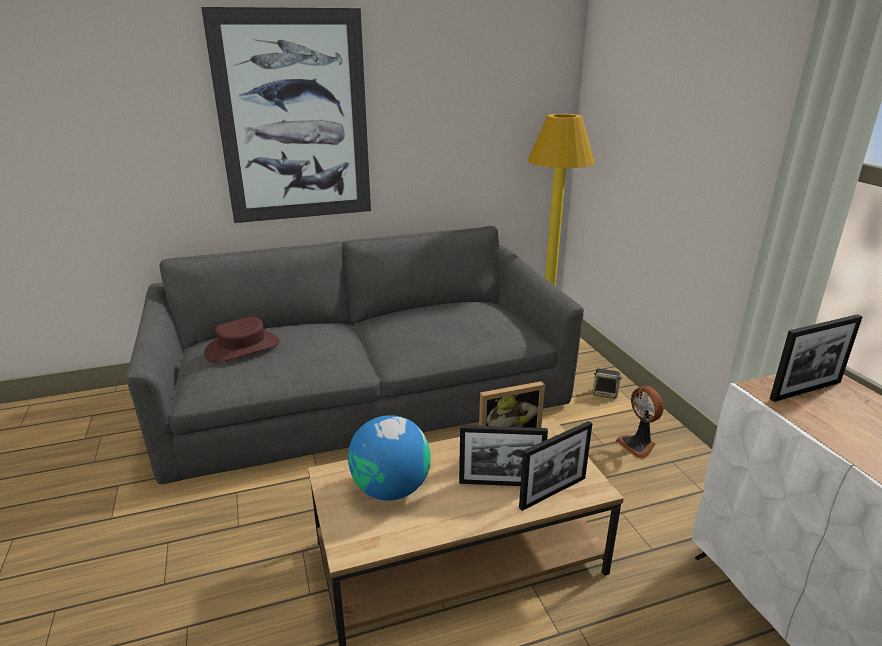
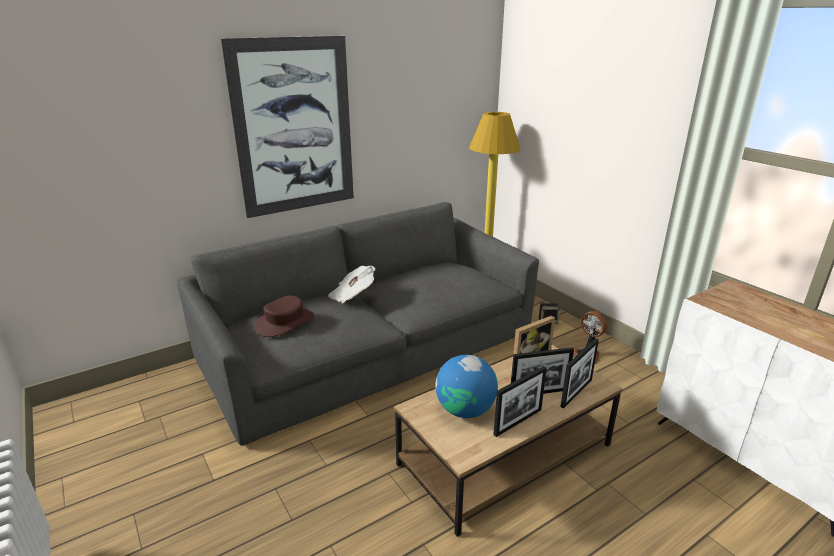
camera: 15 degrees left, 0 degrees up
(339, 326) = (352, 295): none -> newspaper
(805, 390) = (729, 298): picture frame -> picture frame (518, 422)

